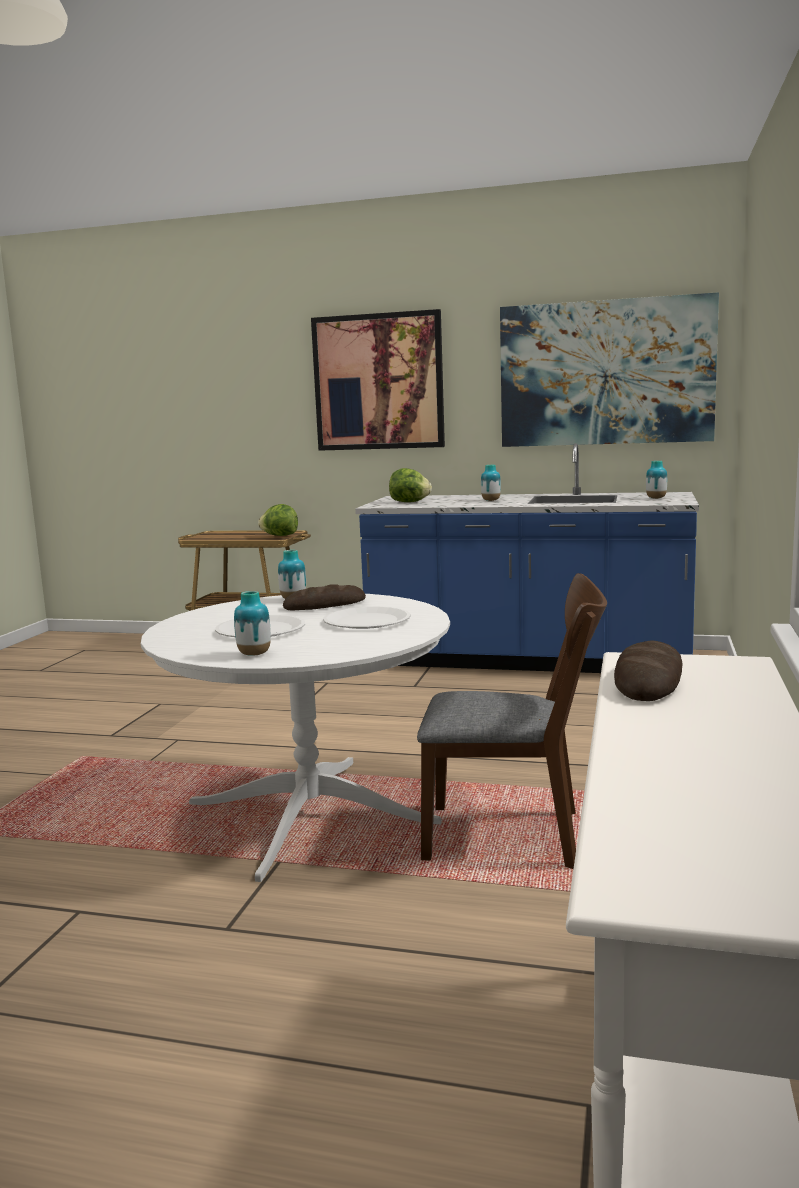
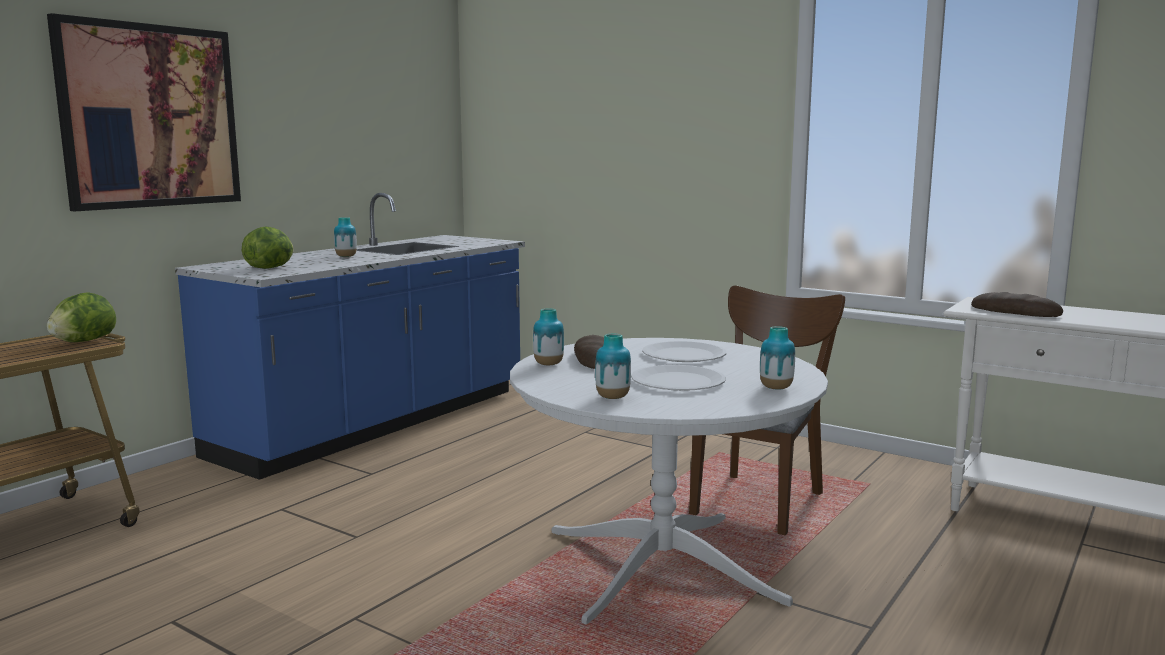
camera: 70 degrees left, 0 degrees up
(605, 373) = (377, 123): picture -> none
(656, 498) = (463, 241): vase -> vase (612, 398)

